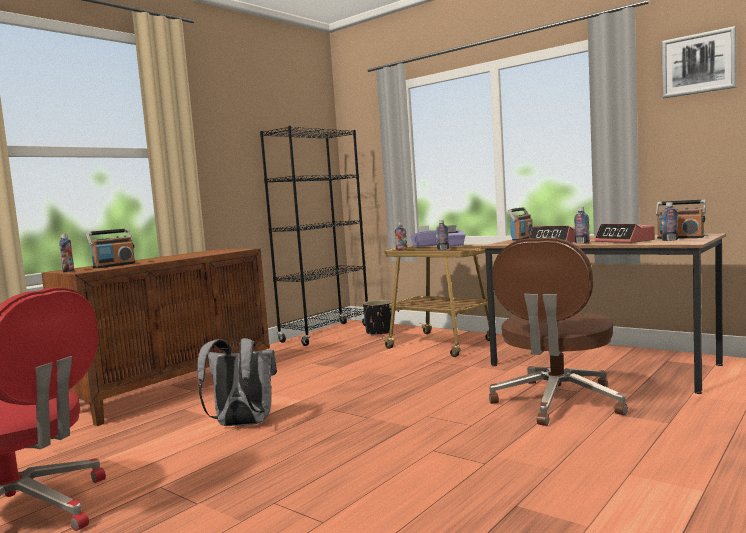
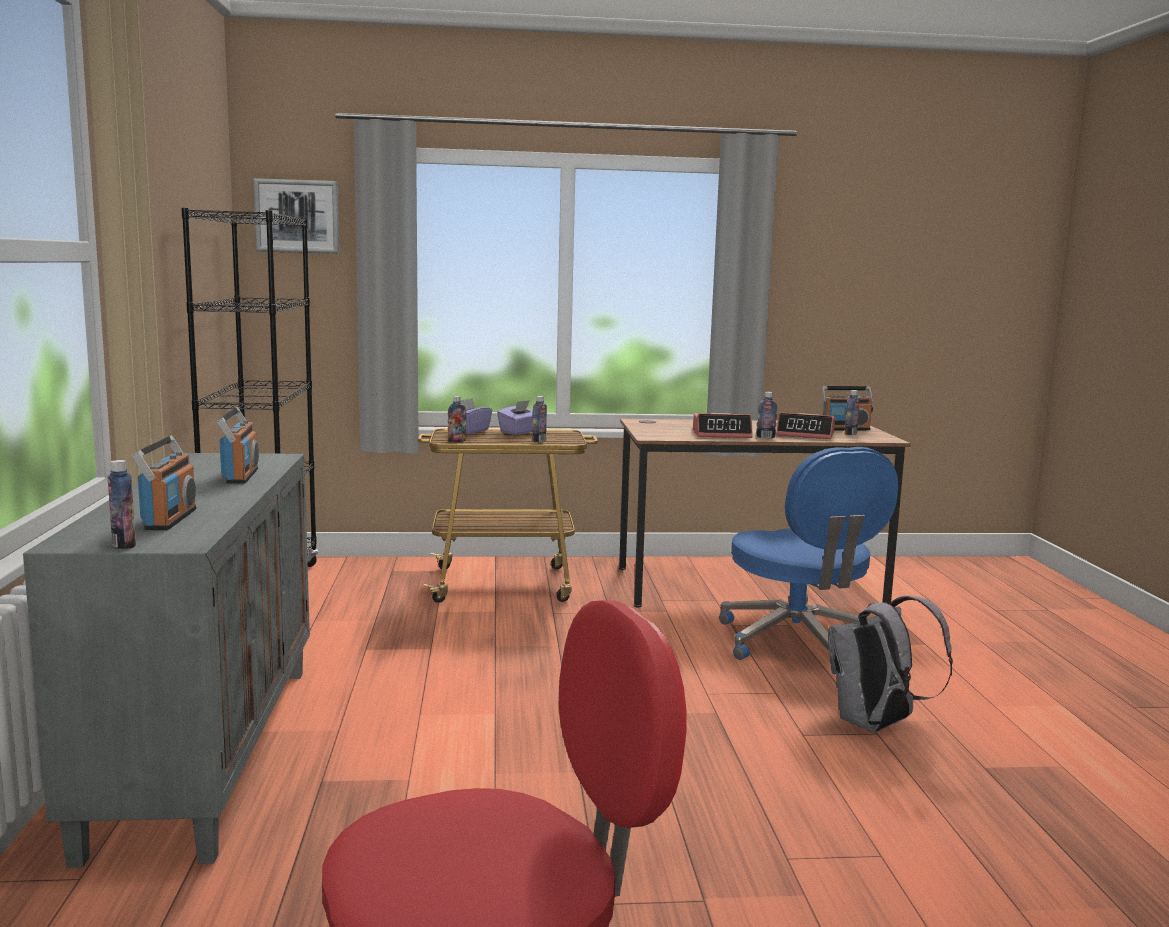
camera: 45 degrees left, 5 degrees up
(175, 389) = (205, 751): brown cabinet -> grey cabinet
(242, 425) = (494, 776): grey backpack -> grey backpack (876, 725)
(379, 332) = (361, 576): black planter -> none
(522, 239) = (645, 425): radio -> radio (241, 476)
(557, 402) = (798, 643): brown office chair -> blue office chair
(698, 64) = (831, 220): picture -> picture (297, 216)

